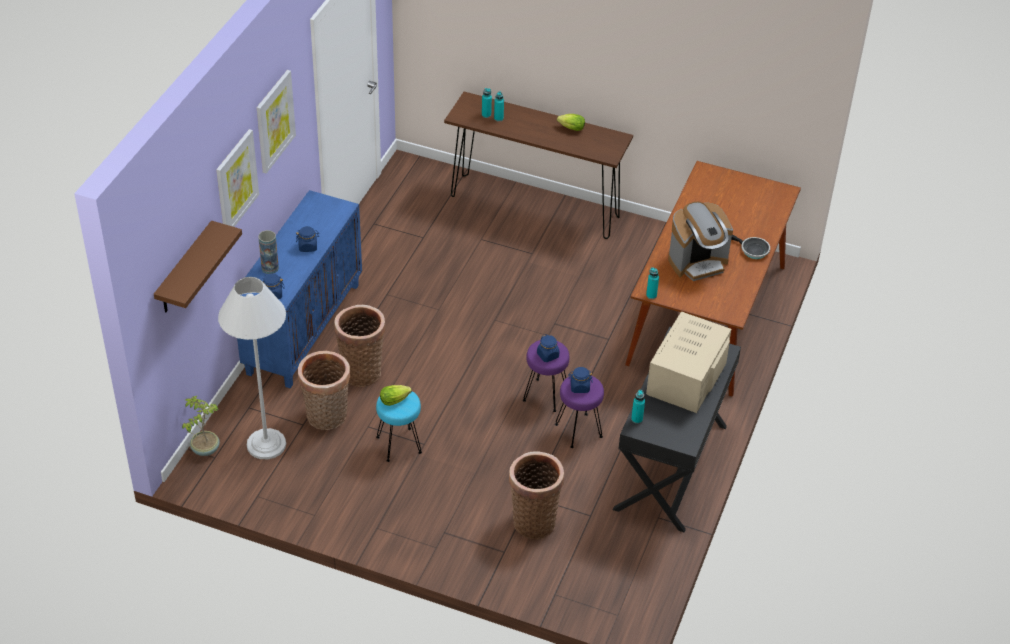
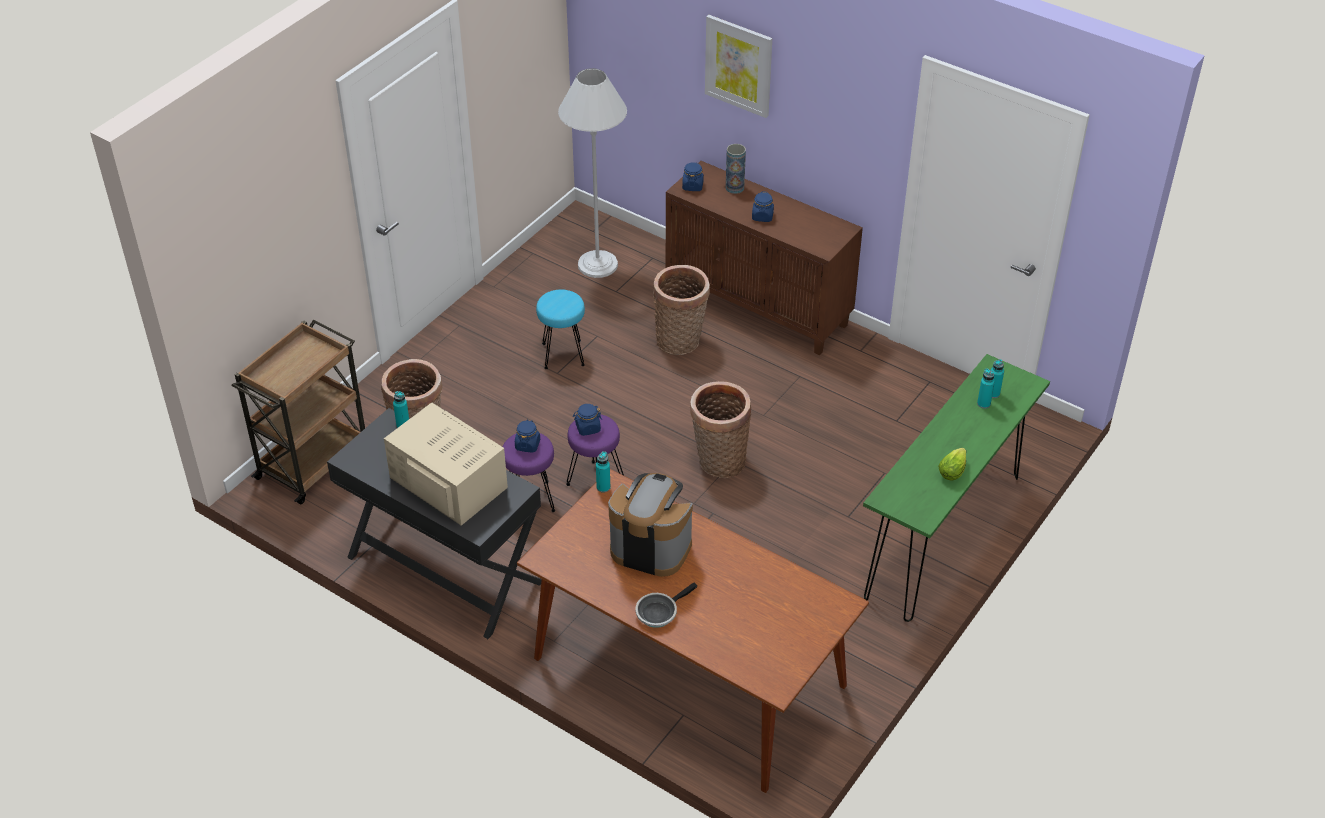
camera: 105 degrees right, 0 degrees up
(184, 270) = (640, 50): brown shelf -> none
(204, 449) = (606, 226): potted plant -> none
(274, 121) = (821, 83): picture -> none
(303, 328) = (759, 306): blue cabinet -> brown cabinet
(327, 418) = (619, 308): basket -> basket (718, 461)
(396, 400) = (562, 301): lettuce -> none
(534, 206) = (943, 536): brown console table -> green console table
(586, 588) = (313, 461): none -> brown cart
(698, 262) = (650, 547): coffee machine -> coffee machine turned 120 degrees clockwise

